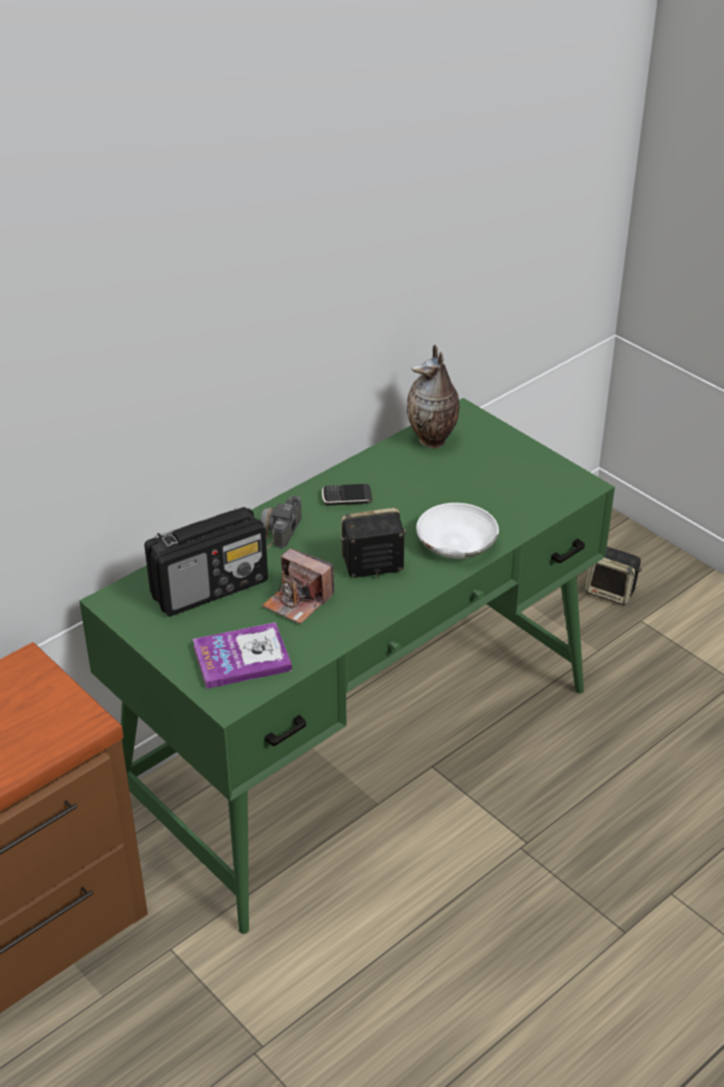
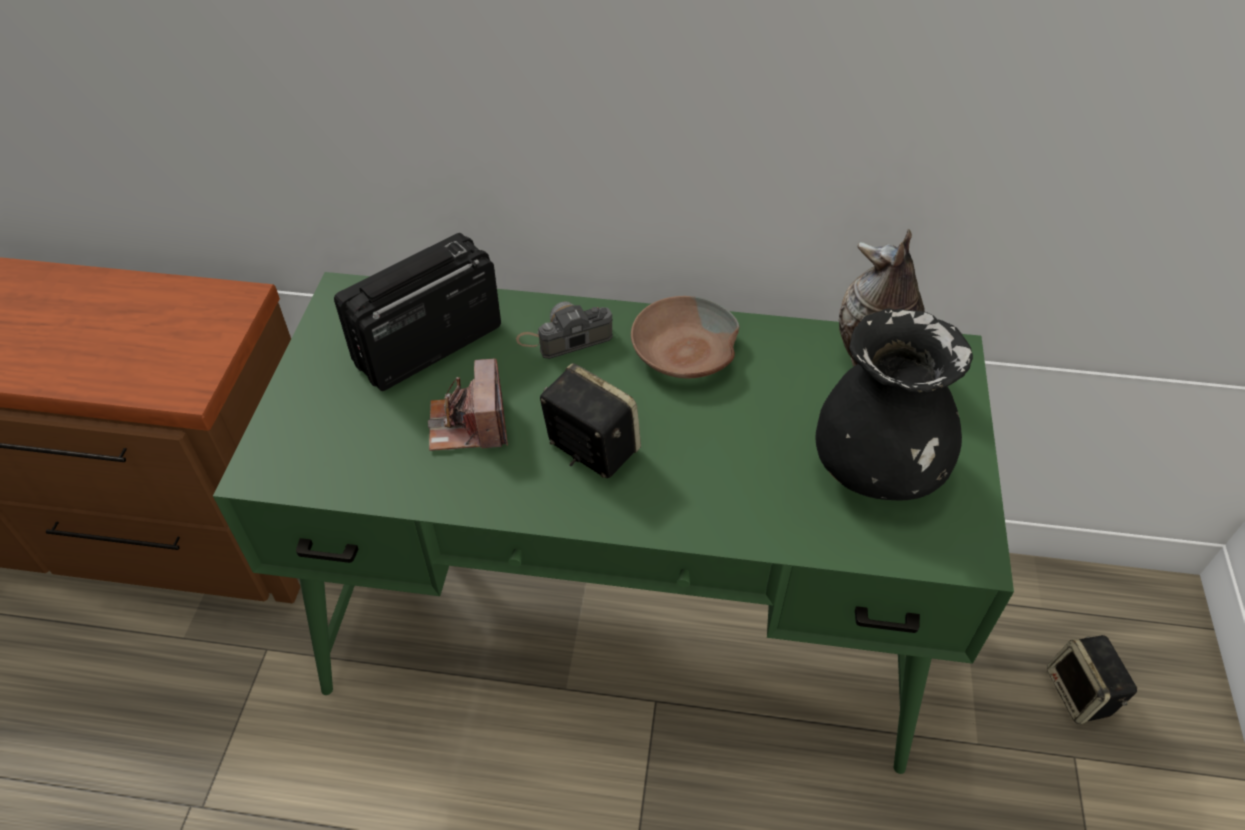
camera: 50 degrees right, 10 degrees up
(211, 588) = (426, 346): radio -> radio turned 120 degrees clockwise
(242, 658) = (336, 438): book -> none
(346, 497) = (683, 353): phone -> brown bowl
(455, 542) = (713, 495): white bowl -> none
(502, 481) = (877, 467): none -> black vase

